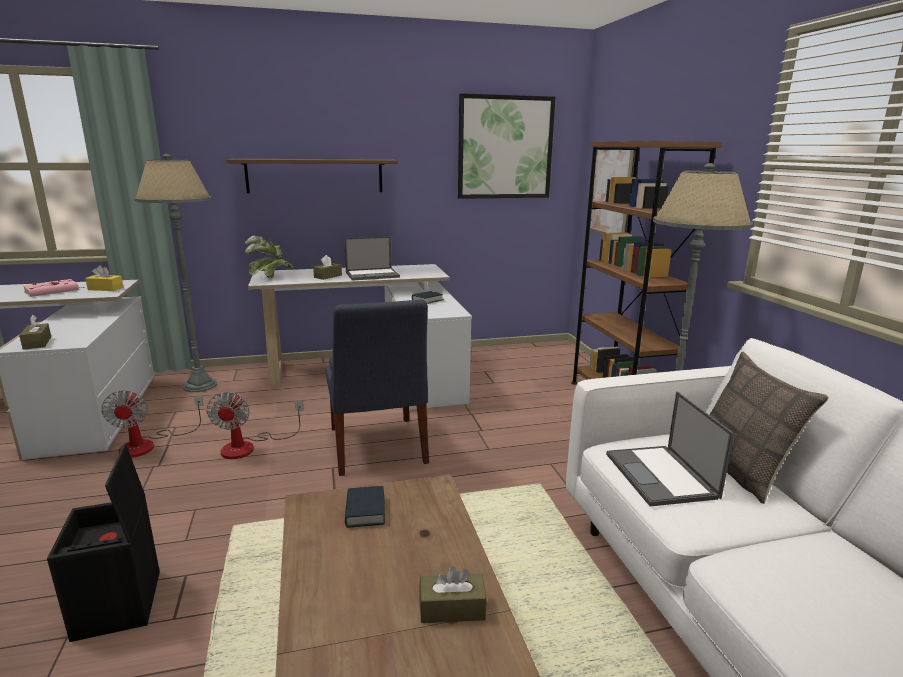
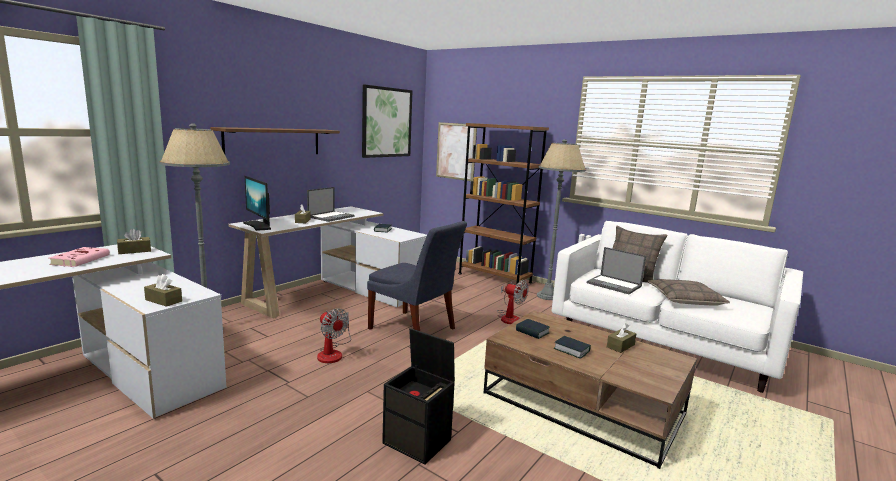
camera: 40 degrees left, 5 degrees down
(105, 288) = (134, 251): yellow tissue box -> brown tissue box
(149, 444) = (251, 374): fan -> fan (509, 317)
(270, 277) = (258, 226): potted plant -> monitor
(351, 573) = (571, 350): none -> book
(780, 568) = (684, 299): none -> pillow

